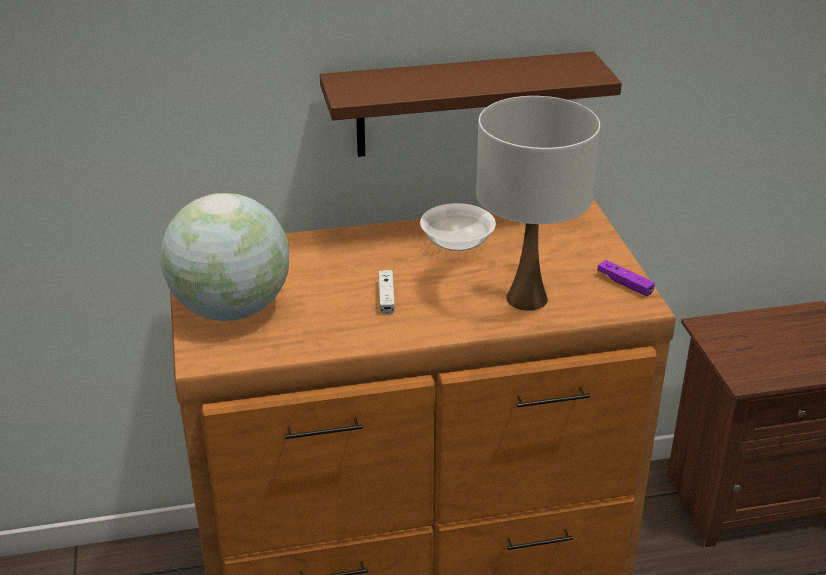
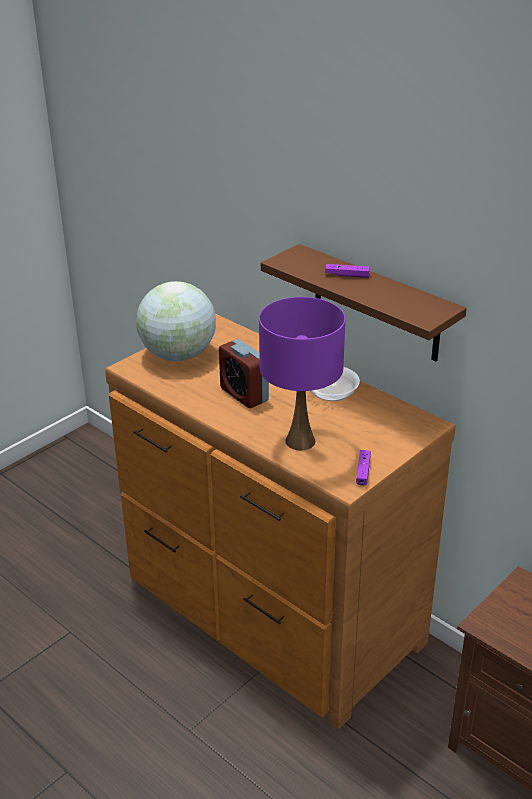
camera: 55 degrees right, 0 degrees up
(386, 297) = (244, 395): white game controller -> alarm clock
(442, 76) = (347, 275): none -> purple game controller
(526, 299) = (299, 441): white table lamp -> purple table lamp

